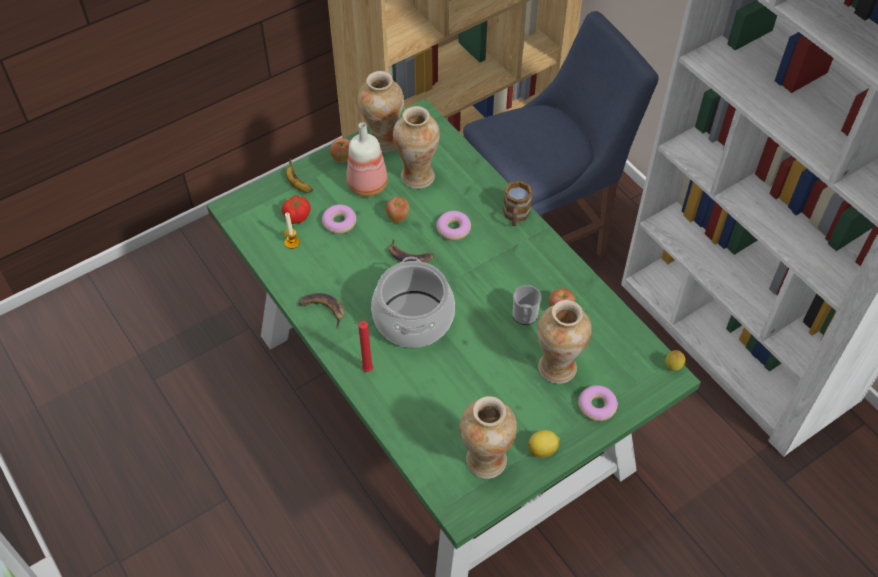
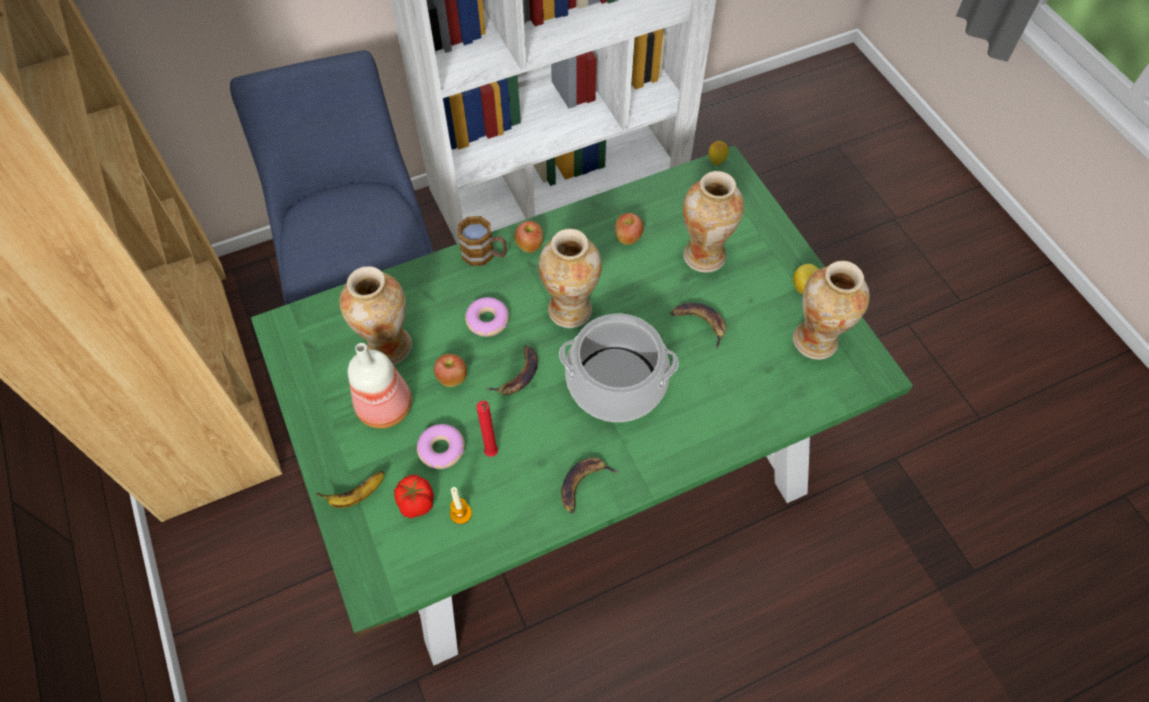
camera: 80 degrees left, 5 degrees up
(343, 158) = (326, 432): apple -> apple (530, 246)
(365, 370) = (684, 446): red candle -> red candle (492, 455)
(383, 141) = (311, 377): vase -> vase (570, 310)
(484, 370) = (699, 323): none -> banana
(524, 317) = (633, 272): mug -> none
(597, 406) = (756, 231): donut -> none

